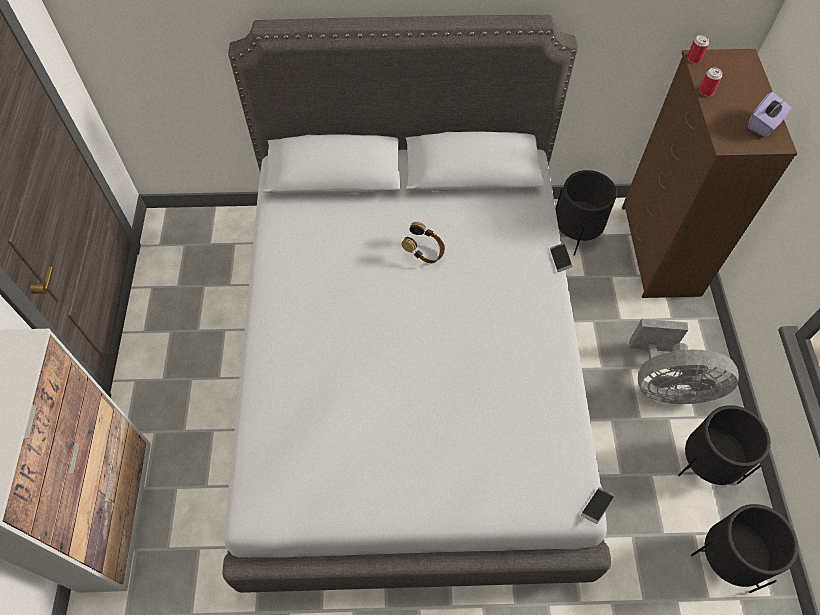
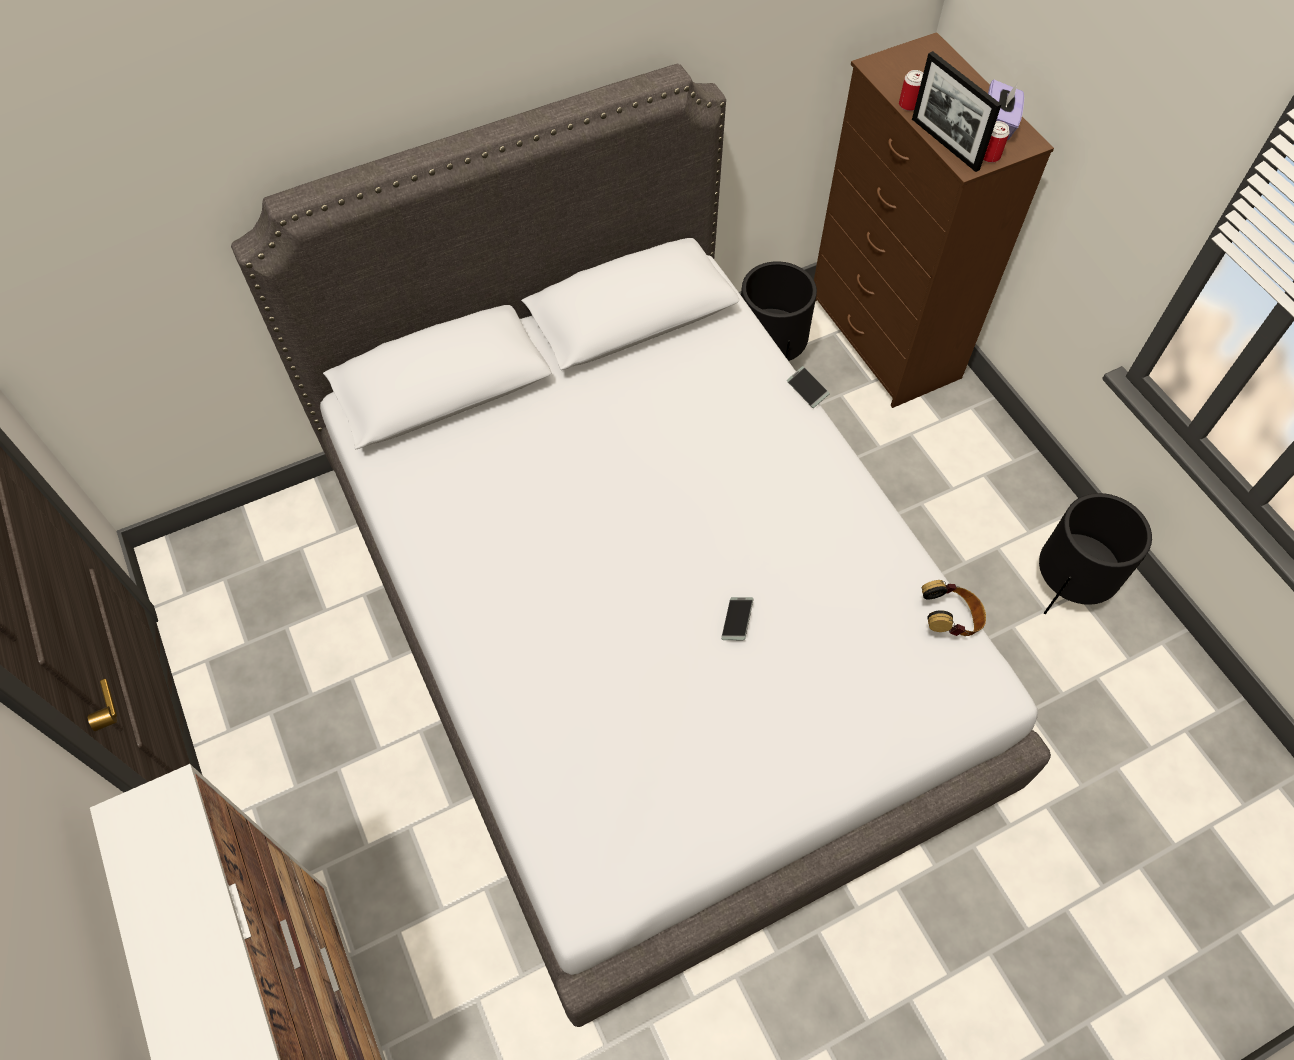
camera: 25 degrees left, 0 degrees up
(424, 253) = (627, 449): headphones -> headphones (949, 620)
(596, 506) = (1015, 684): phone -> phone (737, 621)
(667, 385) = (977, 507): grey fan -> none
(694, 58) = (871, 68): can -> can (989, 156)
(717, 125) = (945, 144): none -> picture frame
(727, 558) = (1147, 688): black planter -> none

